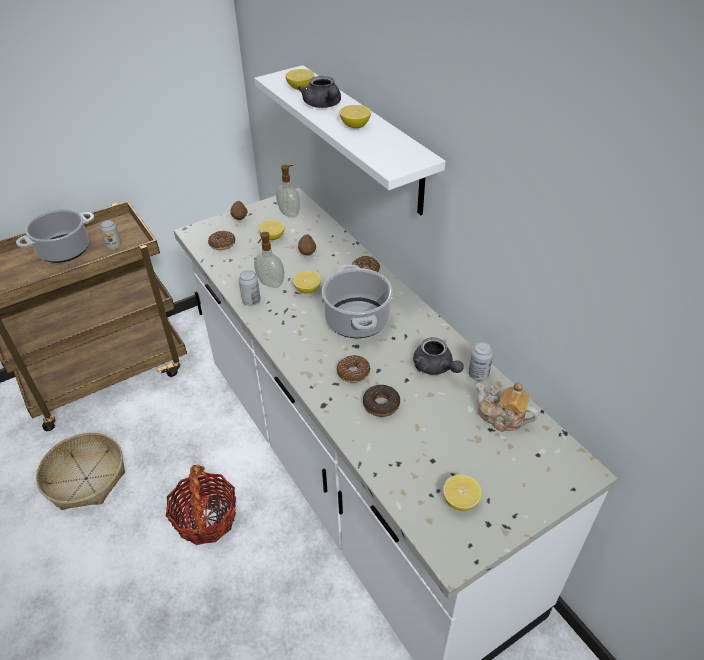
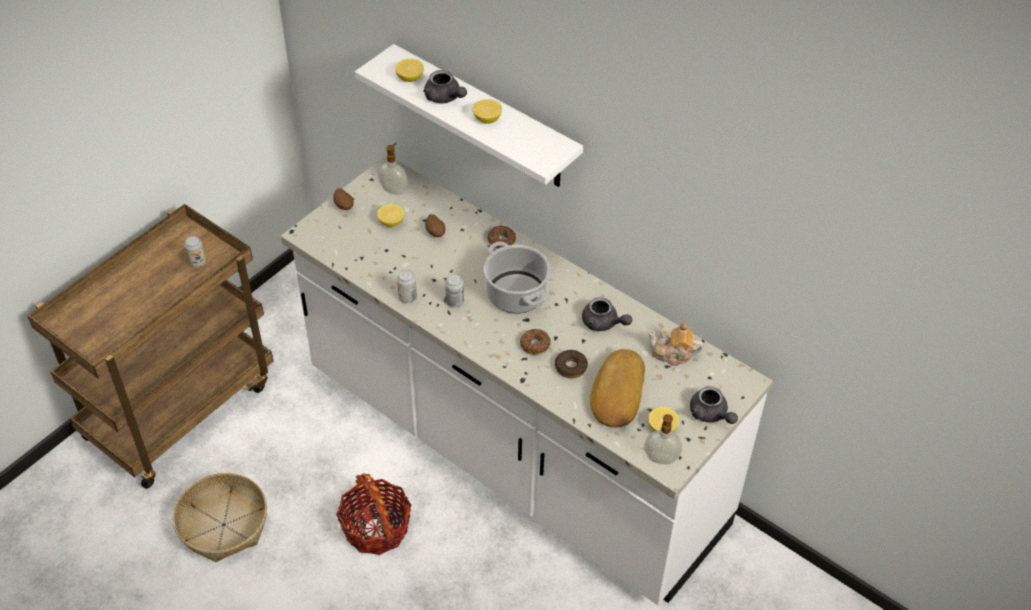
camera: 20 degrees left, 5 degrees up
(64, 250) = (142, 280): cooking pot -> none
(222, 244) = (343, 241): donut -> none
(270, 284) = (416, 275): soap dispenser -> soap dispenser (661, 459)
(307, 290) = (455, 273): lemon -> none
(420, 445) = (616, 393): none -> bread
(478, 374) = (641, 321): can -> can (454, 302)
(526, 500) = (711, 414): none -> grey teapot

